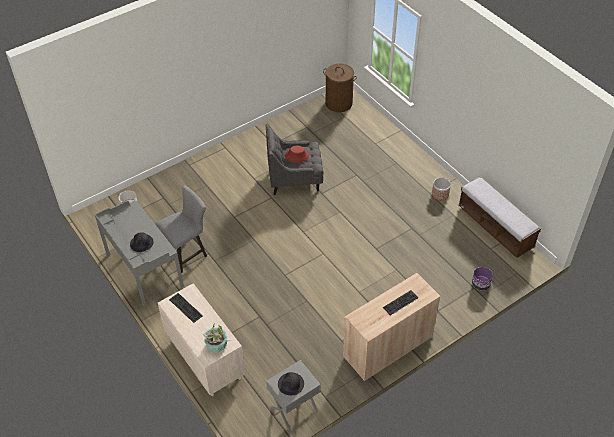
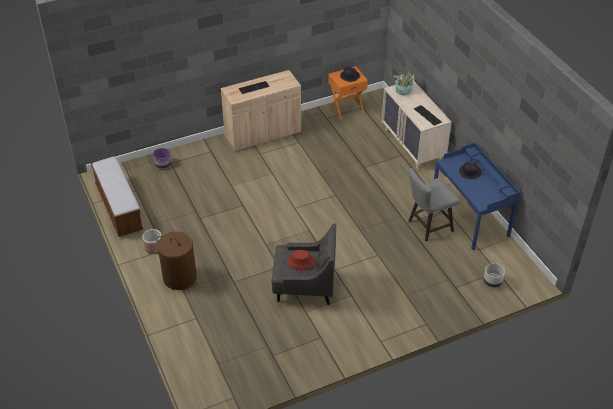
camera: 170 degrees left, 5 degrees down
(143, 270) = (470, 217): grey desk -> blue desk
(294, 409) = (346, 108): grey nightstand -> orange nightstand
(339, 103) = (219, 386): brown laundry basket -> brown laundry basket (179, 277)

